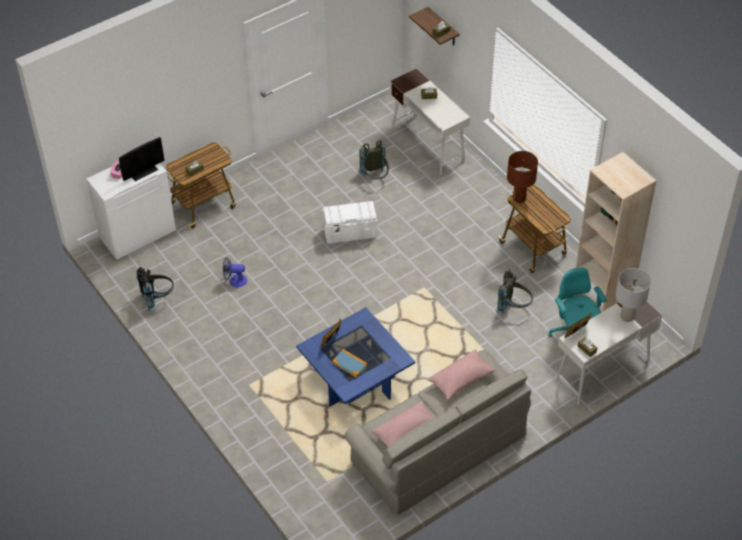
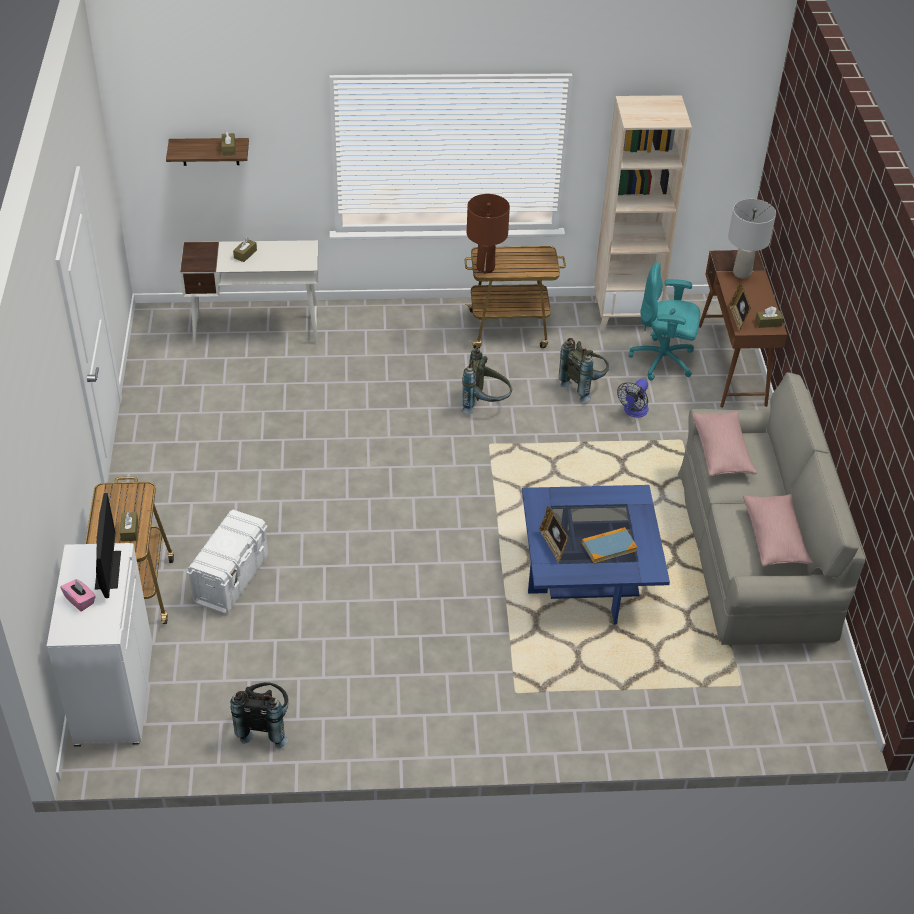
camera: 60 degrees left, 5 degrees down
(234, 281) = (311, 622): fan -> fan (634, 411)
(350, 233) = (336, 467): white storage box -> white storage box (232, 579)
(375, 178) = (264, 400): grey backpack -> grey backpack (485, 405)
(602, 370) = (732, 365): white desk -> brown desk

